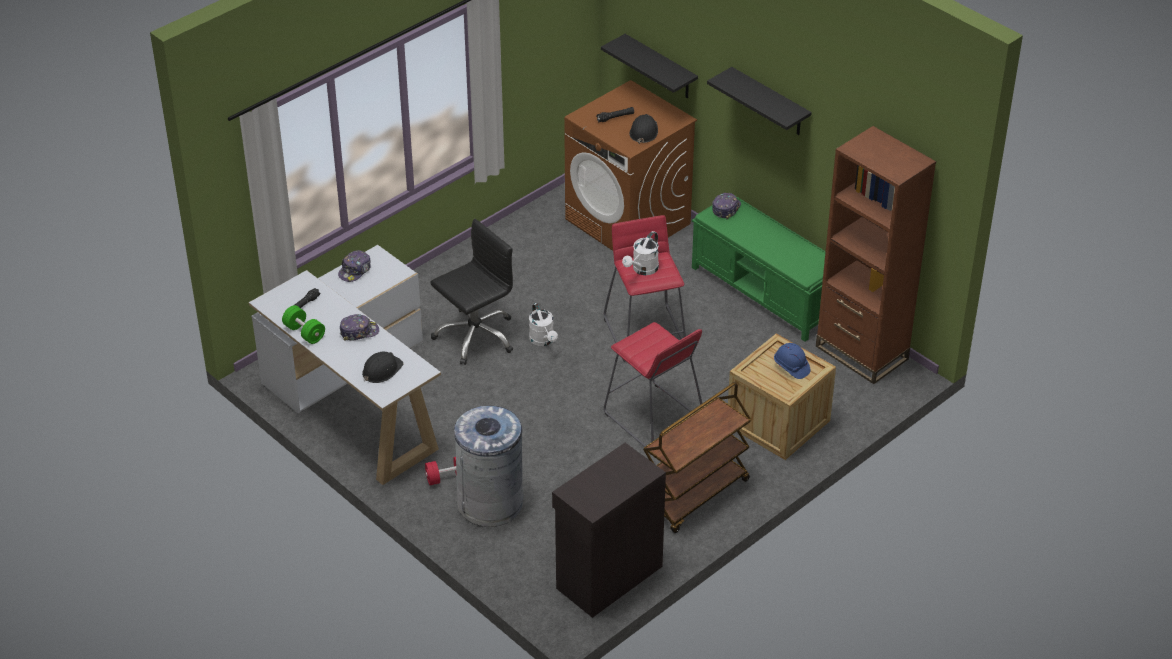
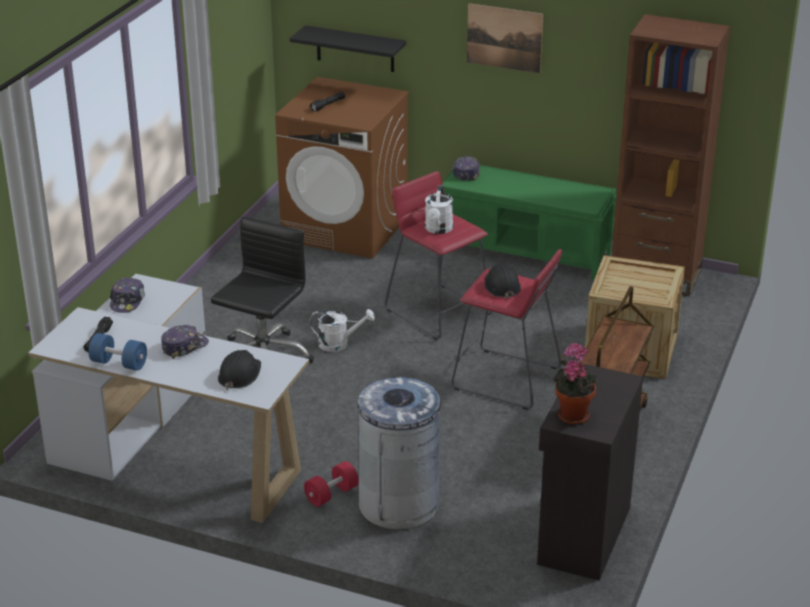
camera: 25 degrees left, 10 degrees down
(304, 333) = (119, 363): green dumbbell -> blue dumbbell
(543, 341) = (339, 343): white watering can -> white watering can turned 45 degrees counterclockwise
(584, 488) = (572, 414): none -> potted plant
(643, 132) = (366, 110): black hard hat -> black hard hat (501, 286)
(770, 103) = (504, 38): black shelf -> picture
(791, 367) = (643, 278): blue hard hat -> none

